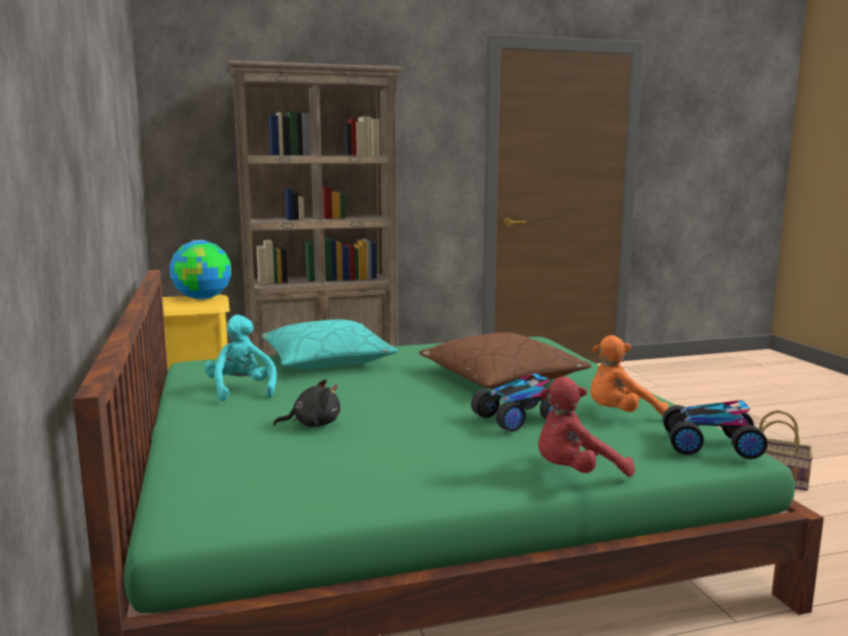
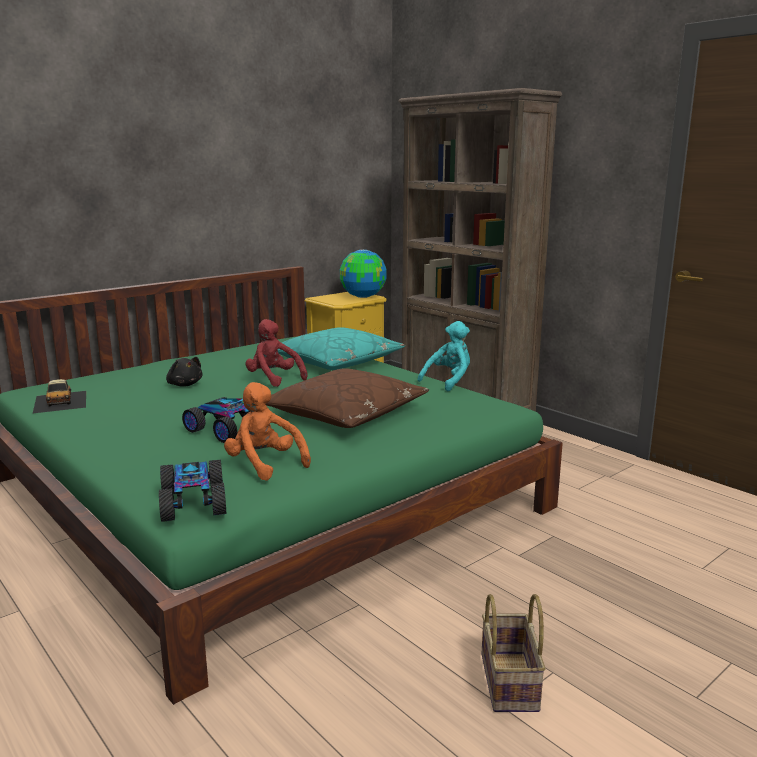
camera: 65 degrees right, 5 degrees up
(241, 390) = (242, 358): turquoise plush toy -> turquoise plush toy (449, 381)
(288, 498) = (61, 401): none -> toy car
(575, 473) = (115, 461): red plush toy -> red plush toy (274, 379)

